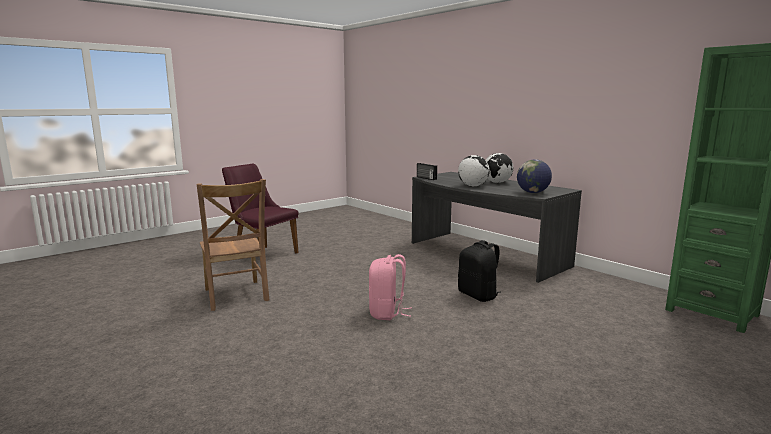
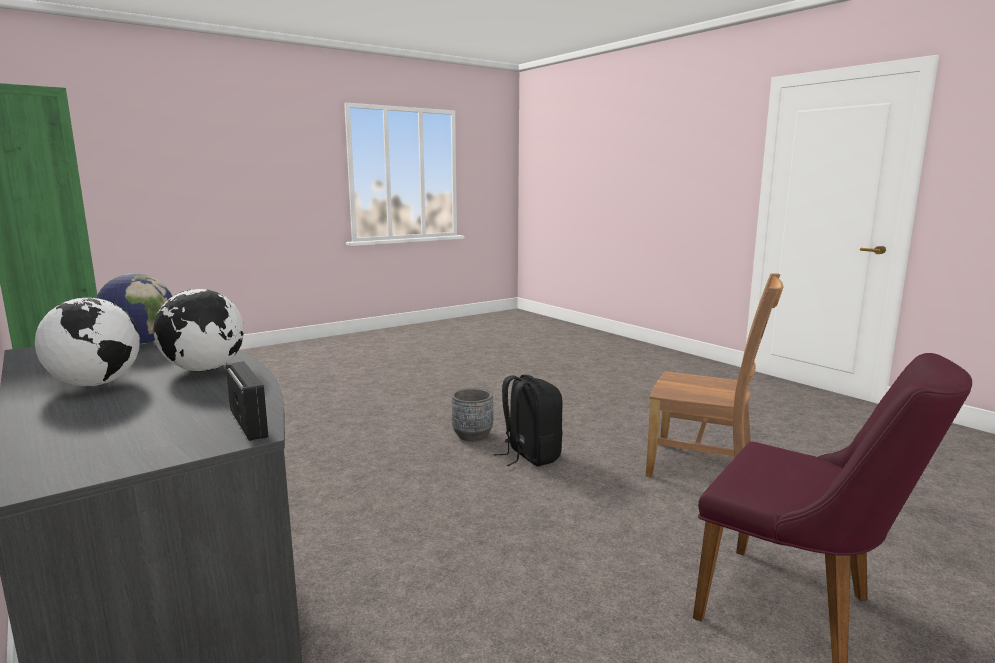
camera: 175 degrees left, 0 degrees up
(236, 296) = (705, 468): brown chair -> brown chair turned 135 degrees clockwise
(387, 313) = (472, 435): pink backpack -> grey planter
(478, 295) = (325, 455): black backpack -> black backpack (529, 456)

